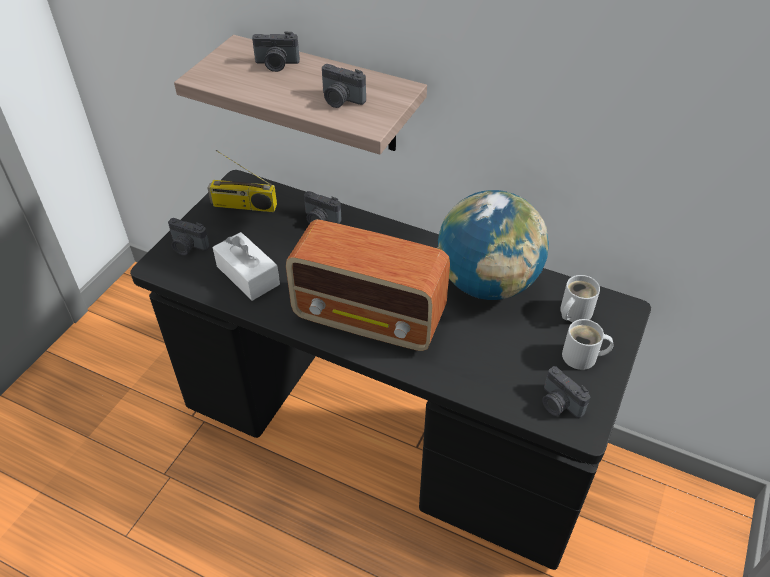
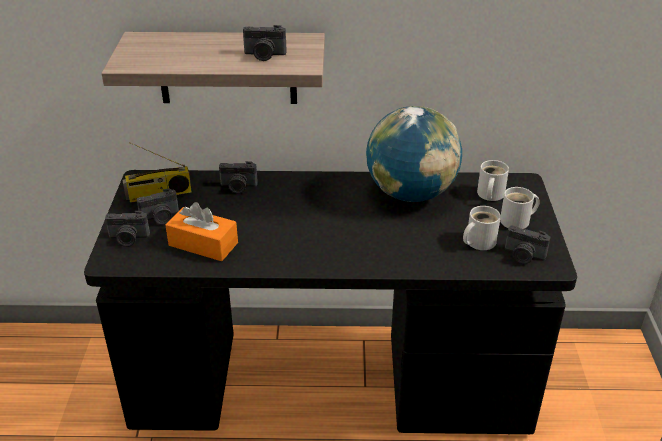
camera: 25 degrees left, 10 degrees down
(248, 275) = (203, 244): white tissue box -> orange tissue box
(276, 64) = (185, 43): camera -> camera (161, 218)
(370, 318) = (335, 244): radio -> none
(520, 368) = (478, 241): none -> white mug

